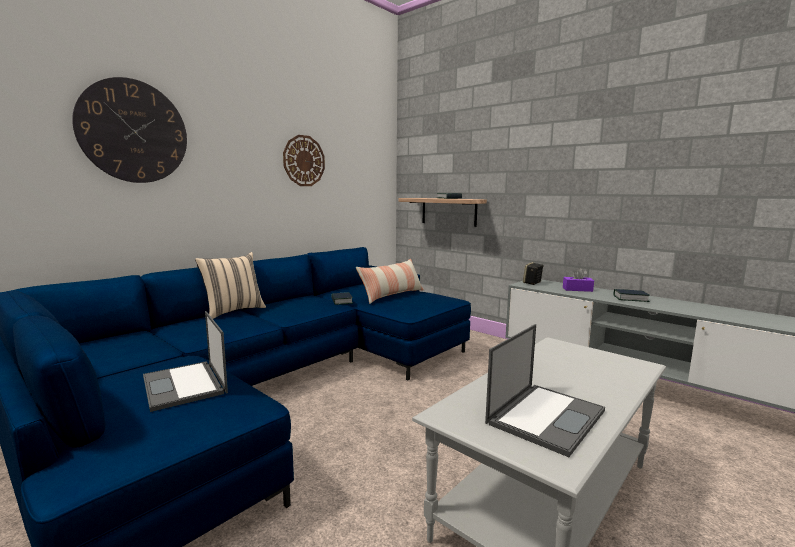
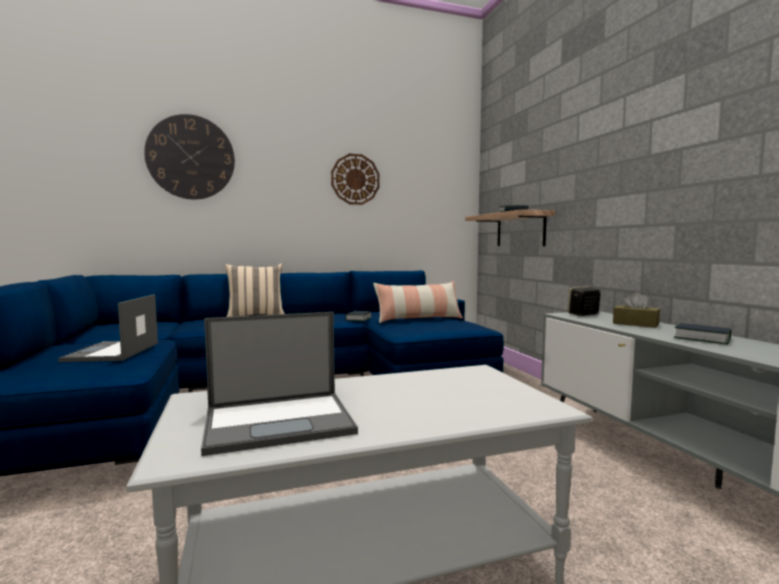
camera: 30 degrees right, 5 degrees down
(577, 289) = (635, 324): purple tissue box -> brown tissue box

